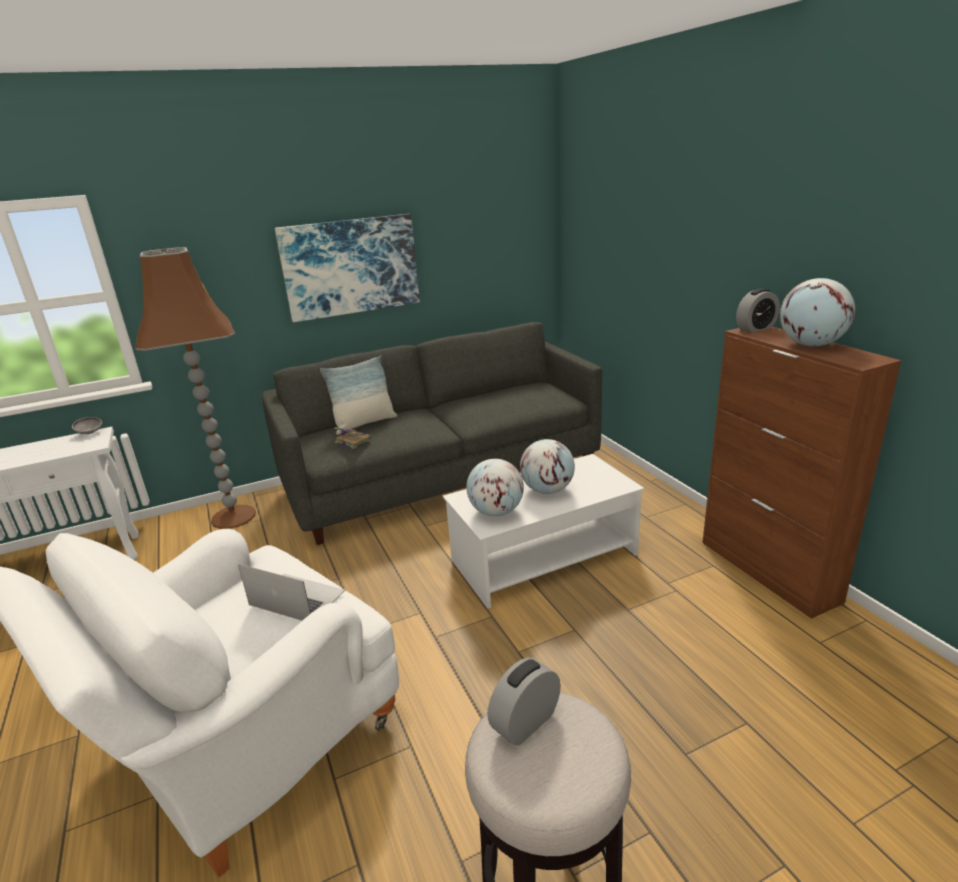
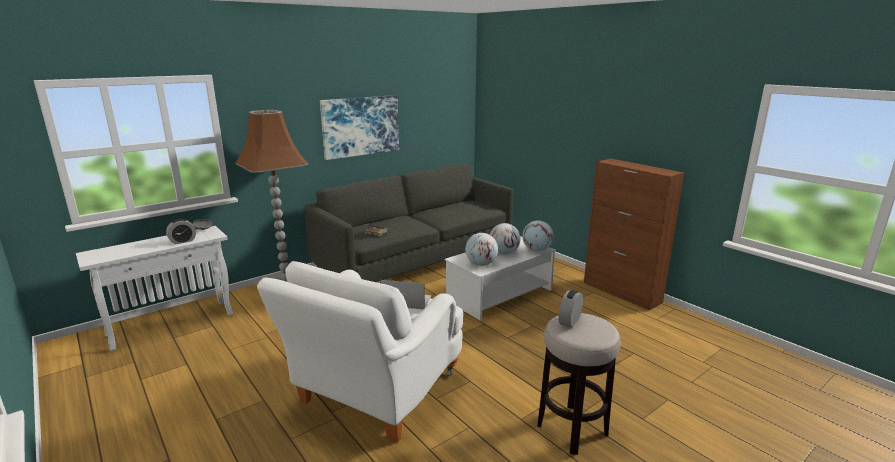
camera: 15 degrees left, 5 degrees down
(364, 423) = (375, 223): pillow -> none
(755, 328) = (610, 160): alarm clock -> alarm clock (182, 241)
(811, 345) = (641, 167): globe -> globe (537, 250)

